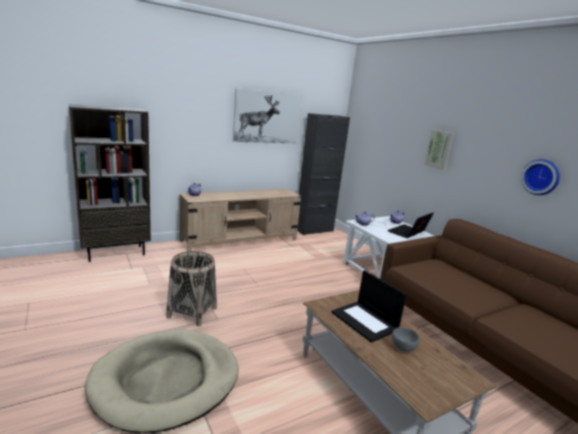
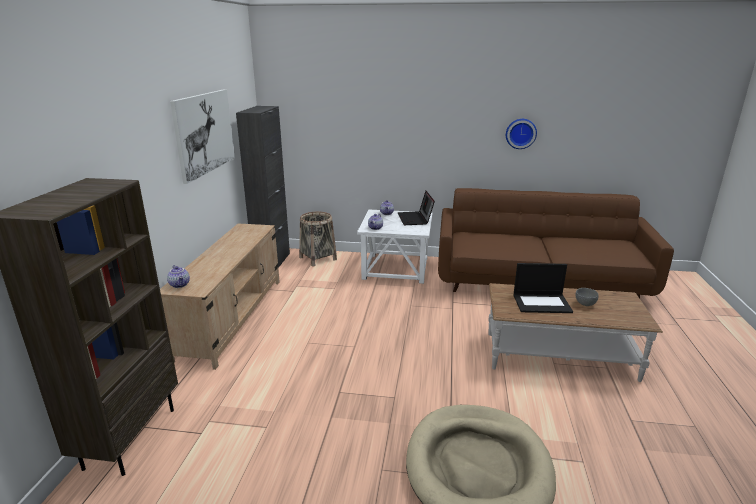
camera: 50 degrees left, 5 degrees up
(192, 312) = (366, 411): basket -> basket (318, 258)
(439, 149) = (414, 125): picture -> none

